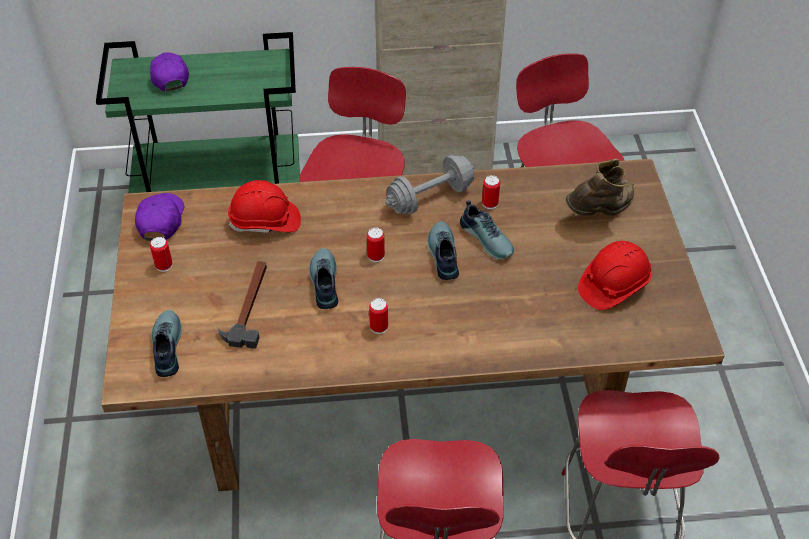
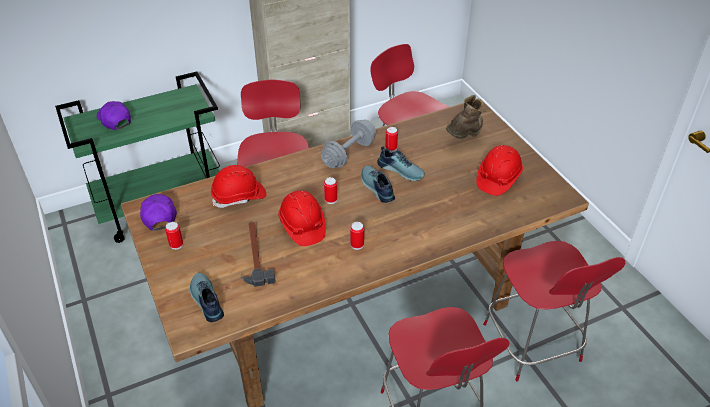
camera: 20 degrees left, 5 degrees down
(323, 283) = (302, 226): shoe -> red hard hat

